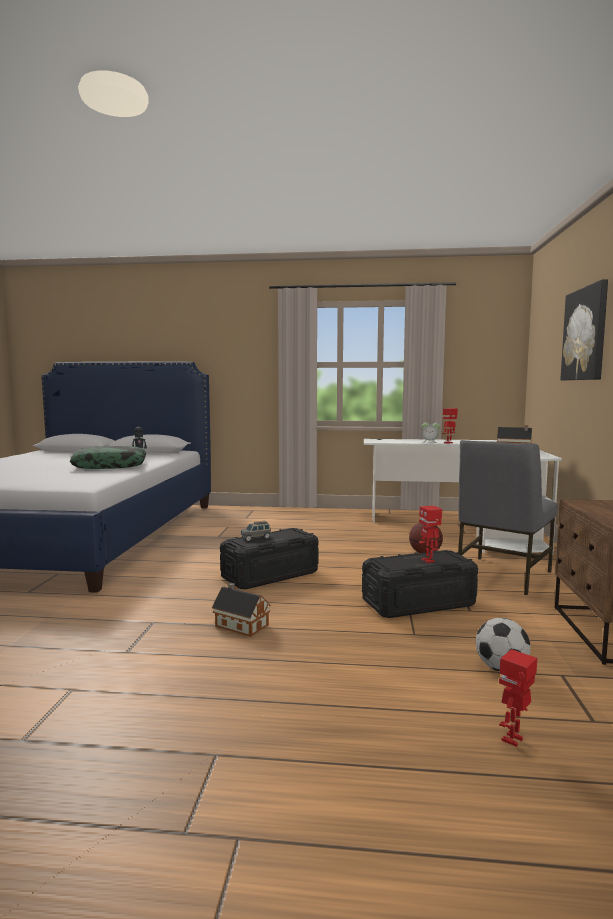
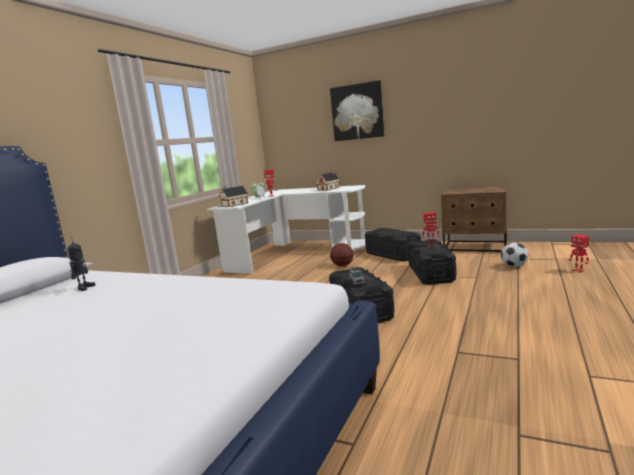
camera: 70 degrees left, 5 degrees up
(110, 466) = (155, 293): pillow -> none
(240, 625) = (463, 319): toy house -> toy house (233, 205)
(501, 575) = (393, 254): grey chair -> black storage box

